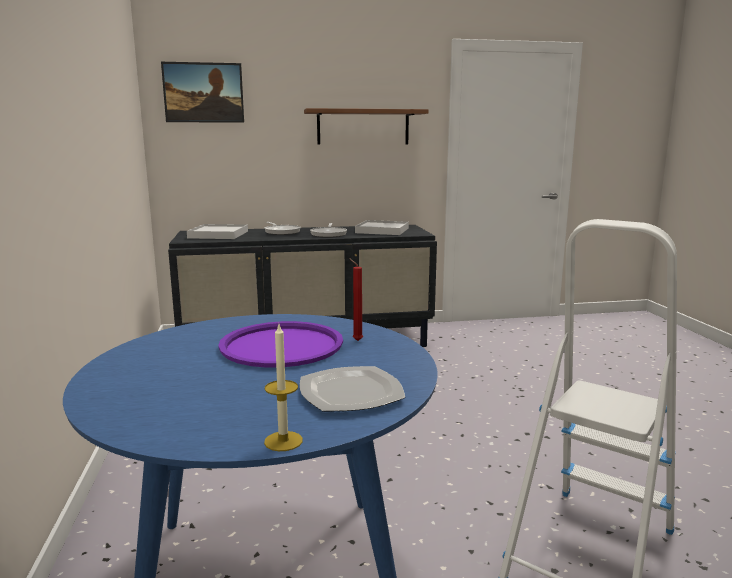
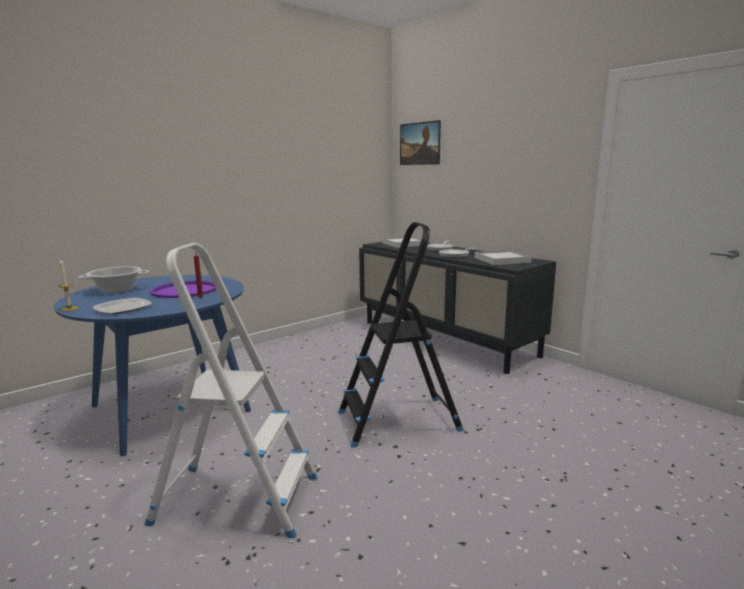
camera: 60 degrees right, 0 degrees up
(174, 394) = (117, 290): none -> cooking pot
(363, 127) = (518, 166): brown shelf -> none
(476, 418) = (397, 421): none -> black step ladder

